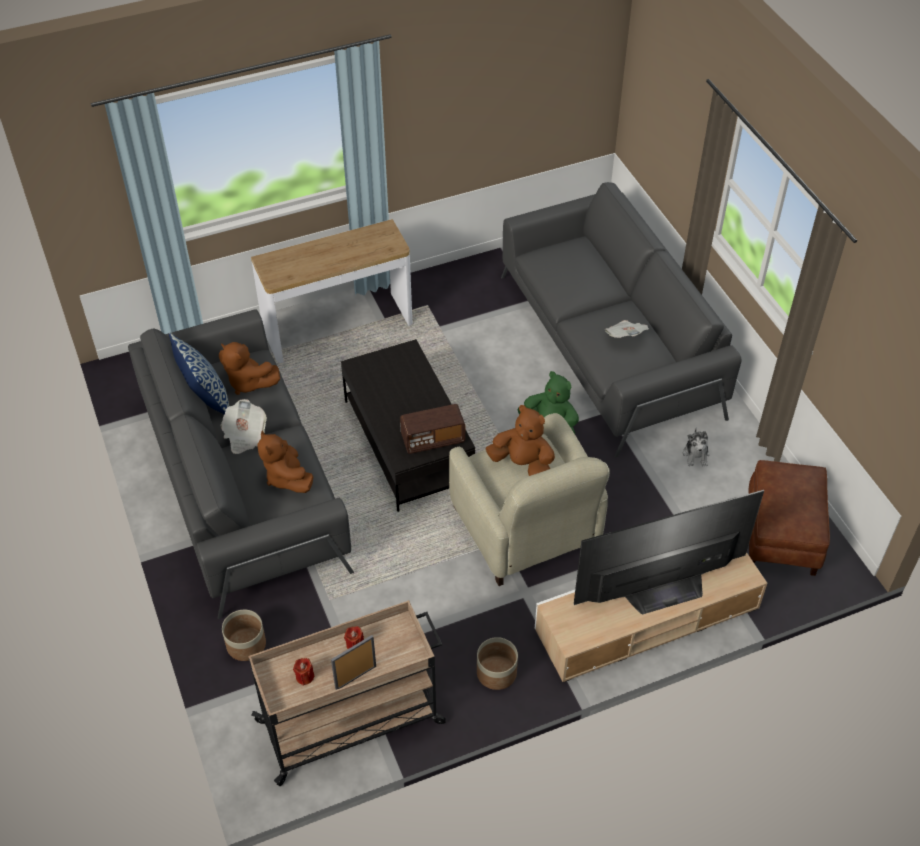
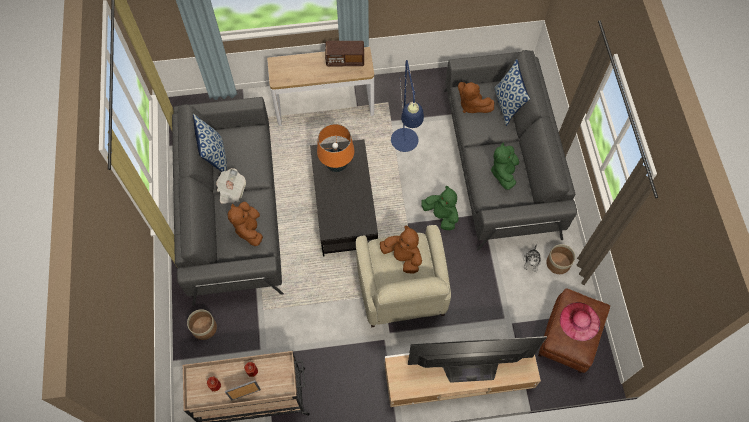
camera: 15 degrees right, 15 degrees up
(248, 382) = (244, 150): brown plush toy -> brown plush toy (471, 105)
(387, 377) = (337, 165): none -> orange table lamp
(433, 439) = (352, 220): radio -> radio (345, 60)
(470, 353) = (405, 146): none -> blue floor lamp
(497, 673) = (351, 389): planter -> planter (558, 263)
(600, 260) = (507, 105): none -> pillow
(625, 337) = (504, 172): newspaper -> green plush toy
(793, 493) = (579, 321): none -> pink hat

